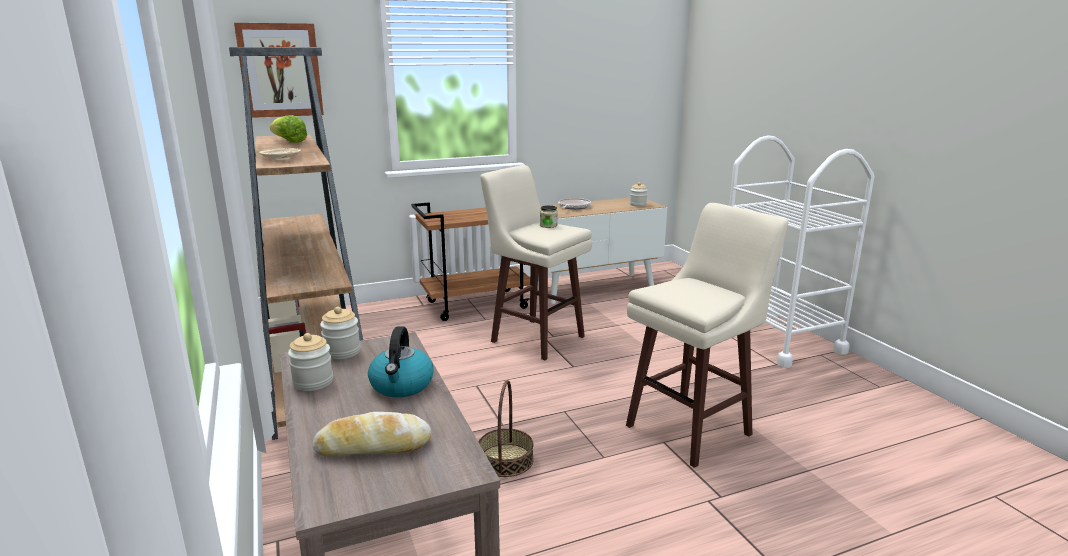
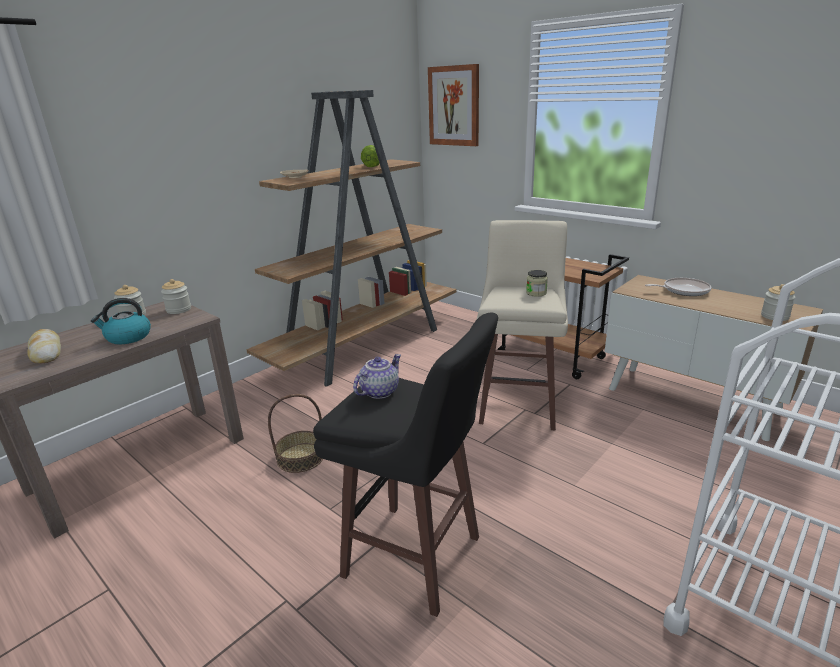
camera: 65 degrees right, 5 degrees up
(675, 291) = (379, 391): none -> teapot
(691, 429) = (415, 559): beige stool -> black stool

